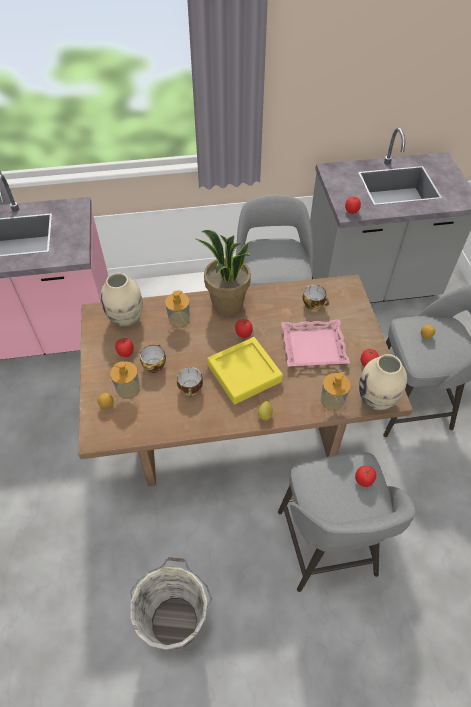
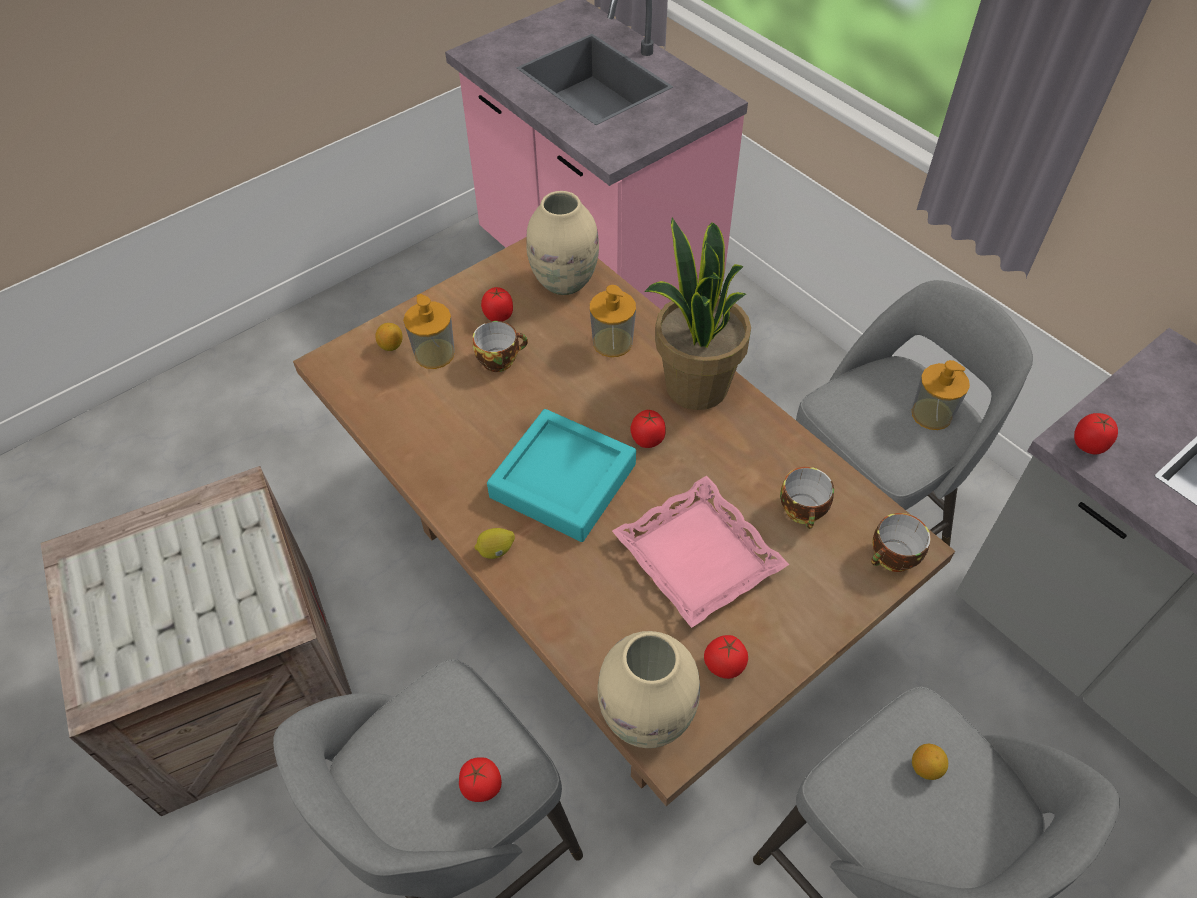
camera: 60 degrees right, 0 degrees up
(175, 619) = (237, 683): grey bucket -> crate
(191, 389) = (483, 427): cup -> cup (893, 559)
(244, 373) = (563, 481): yellow tray -> turquoise tray
(332, 400) = (593, 641): soap dispenser -> soap dispenser (931, 414)

